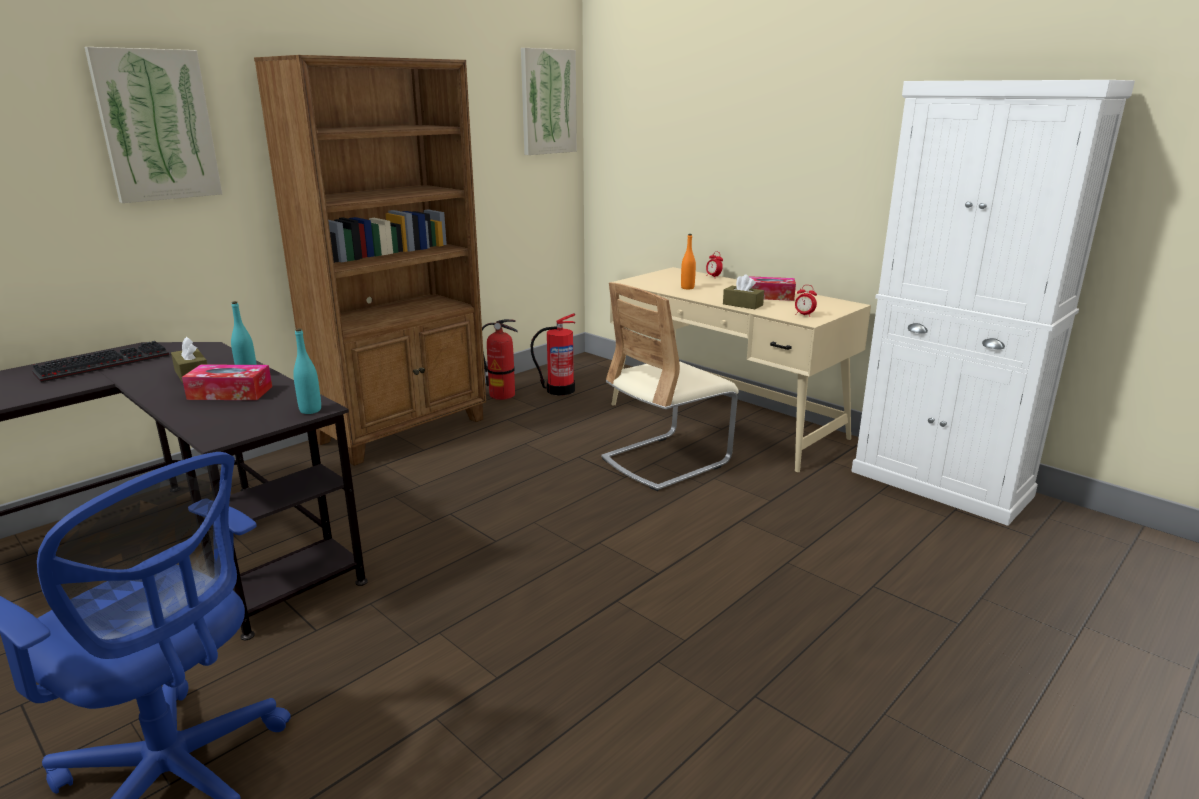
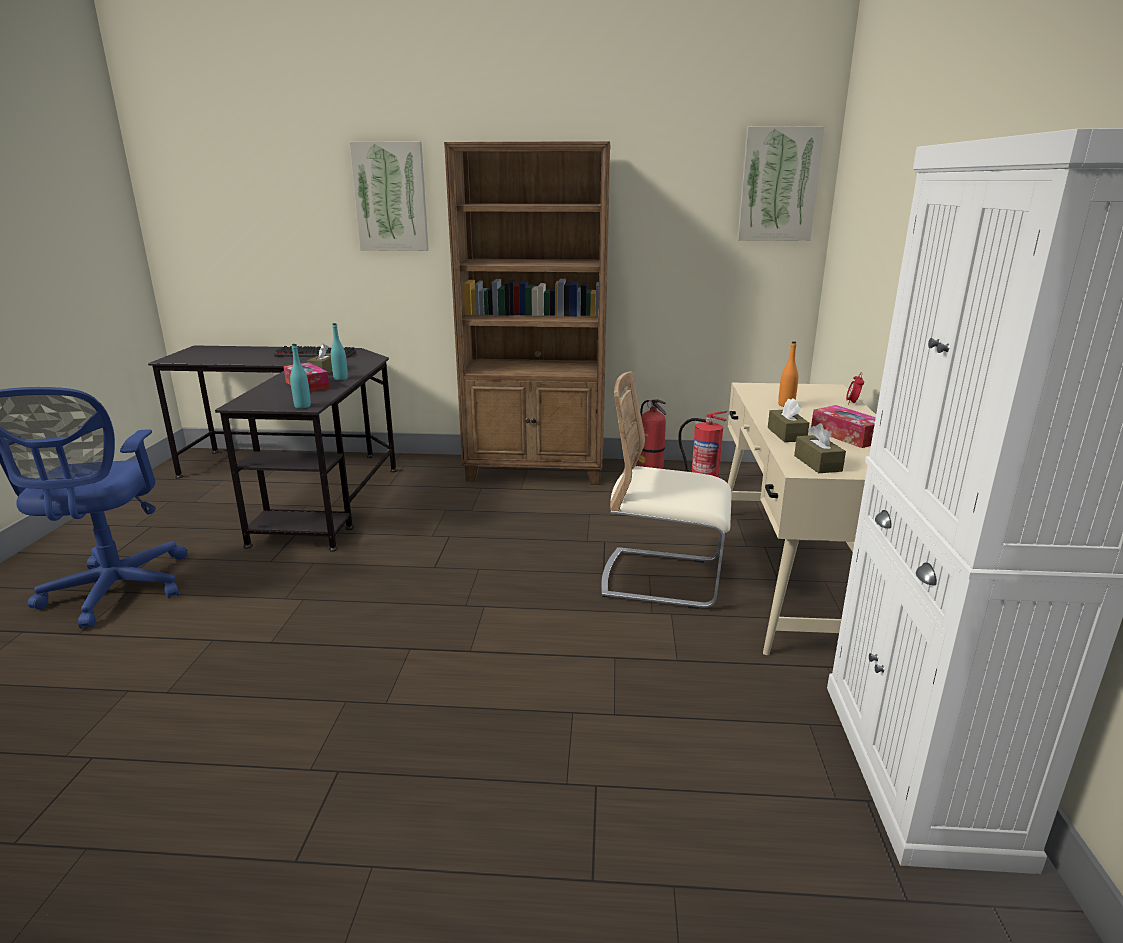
camera: 50 degrees right, 0 degrees up
(804, 315) = (817, 463): alarm clock -> brown tissue box

